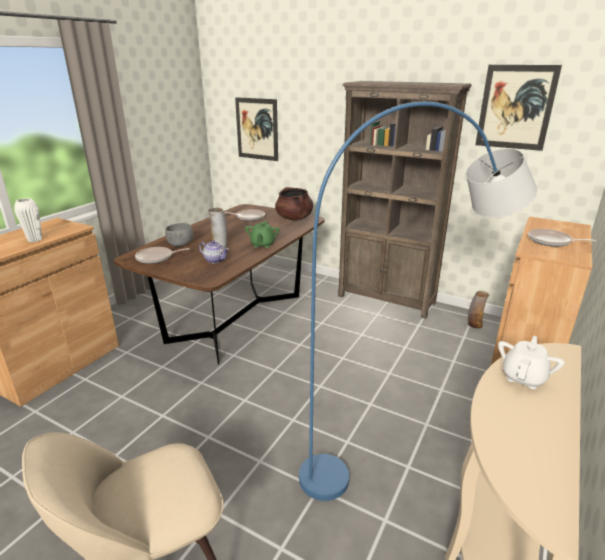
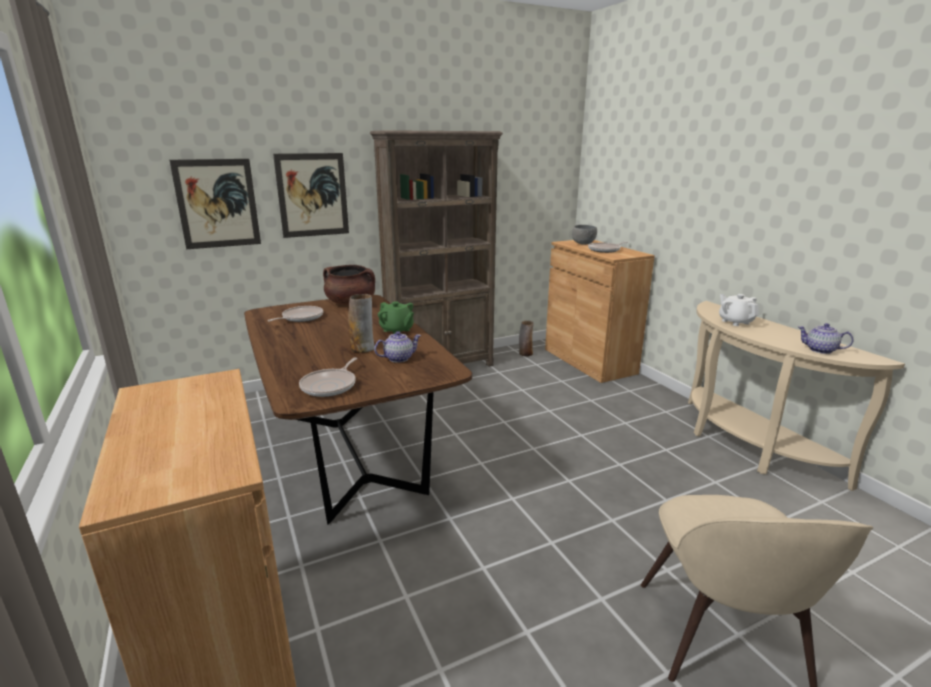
camera: 55 degrees left, 5 degrees down
(35, 240) = (214, 414): white vase -> none
(180, 245) = (314, 365): grey bowl -> grey bowl (584, 244)
(400, 446) = (641, 443): blue floor lamp -> none
(510, 459) = (820, 350): none -> teapot
(515, 107) = (515, 152): picture -> picture (312, 195)

